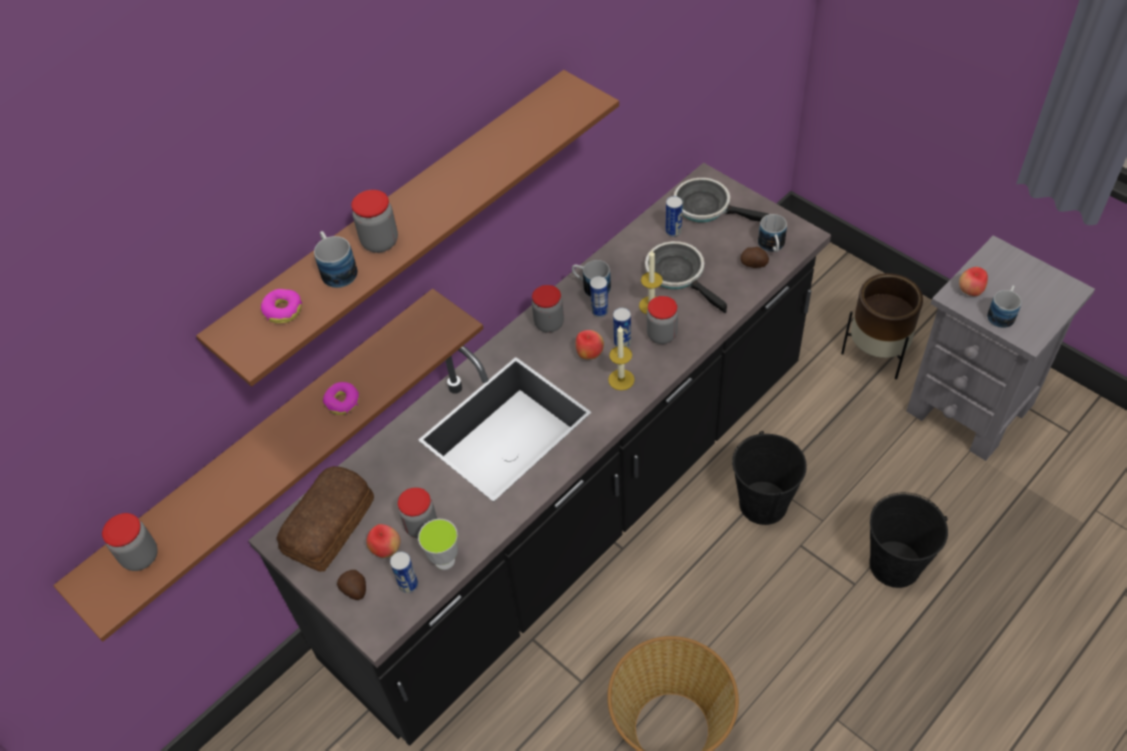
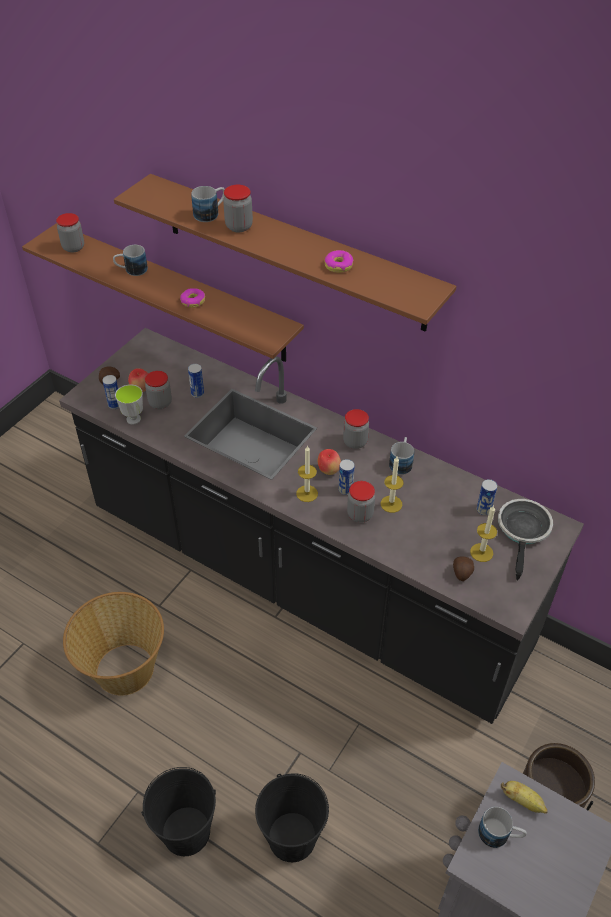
camera: 75 degrees right, 5 degrees down
(283, 310) = (172, 199): donut -> donut (338, 265)
(331, 525) = (158, 361): bread -> none
(599, 311) = (376, 471): can -> can (197, 393)
(678, 275) = (432, 519): frying pan -> none
(729, 244) = (481, 552): none -> candle
(763, 503) = (337, 718): black bucket -> black bucket (186, 832)
(772, 247) = (488, 586): mug -> mug (131, 270)
(970, 291) = (522, 801): apple -> banana

